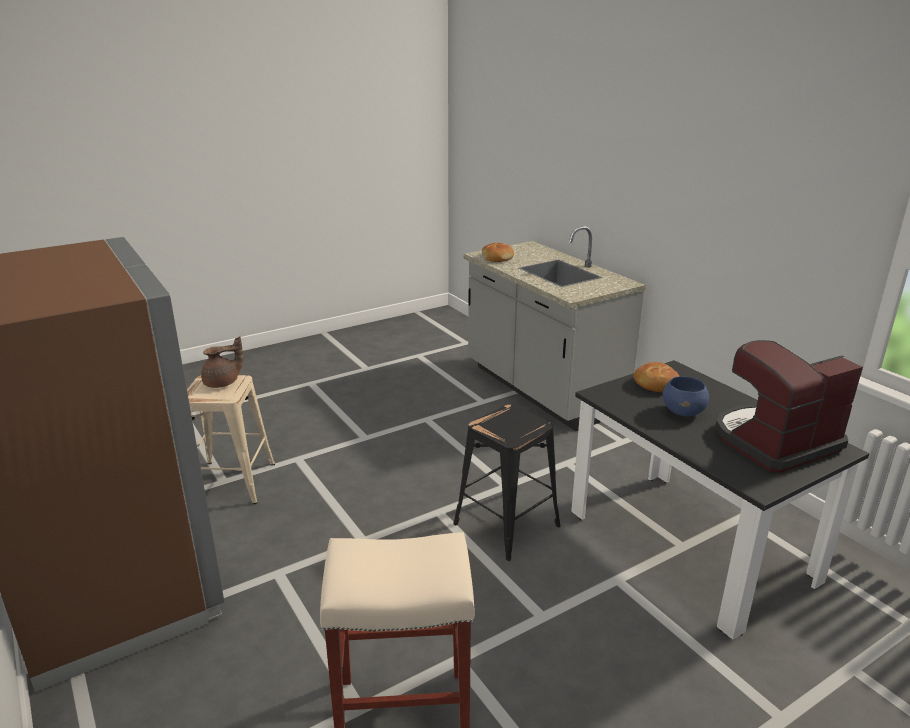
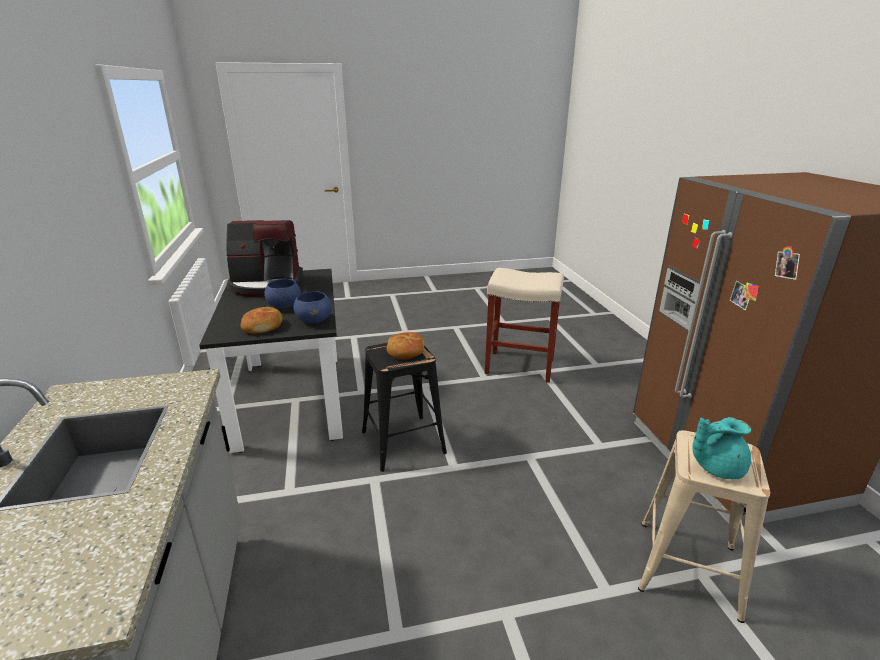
camera: 160 degrees left, 0 degrees up
(223, 383) = (716, 467): brown teapot -> turquoise teapot
(497, 258) = (91, 564): bread -> bread (405, 352)
(617, 400) = (314, 320): none -> blue bowl

